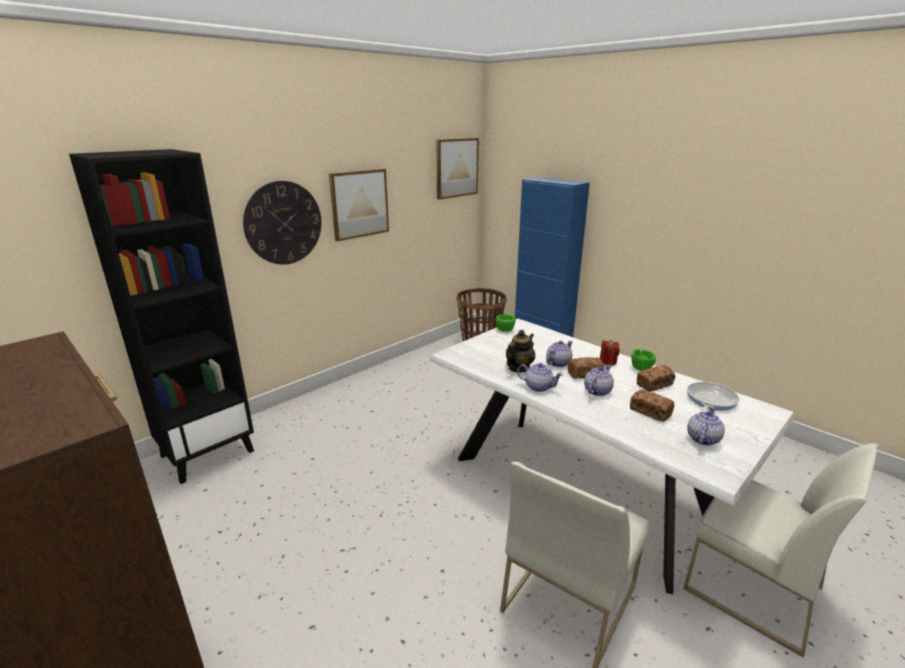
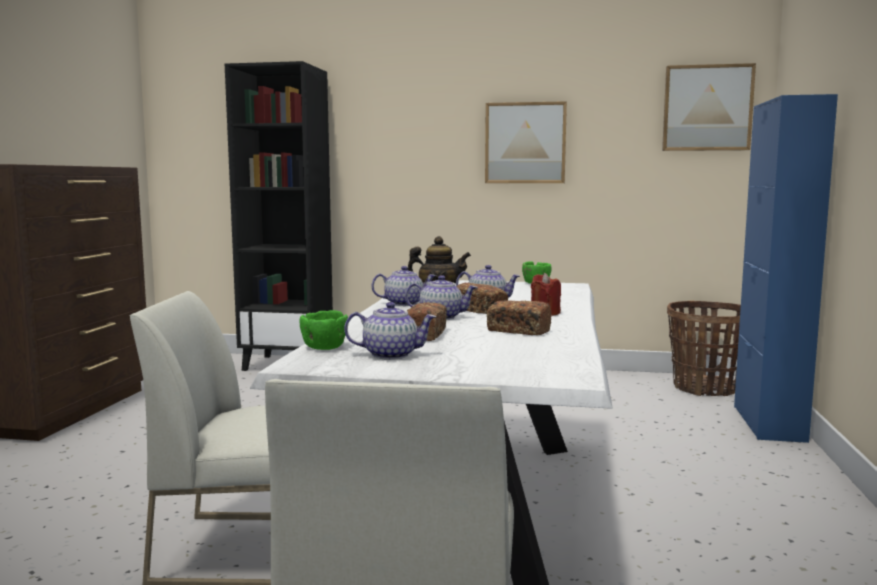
camera: 55 degrees right, 15 degrees down
(283, 223) = (424, 153): wall clock -> none
(539, 387) = (404, 303): teapot -> teapot turned 90 degrees counterclockwise
(641, 368) = (562, 324): green bowl -> green bowl (324, 347)
(710, 400) = (528, 352): frying pan -> none

